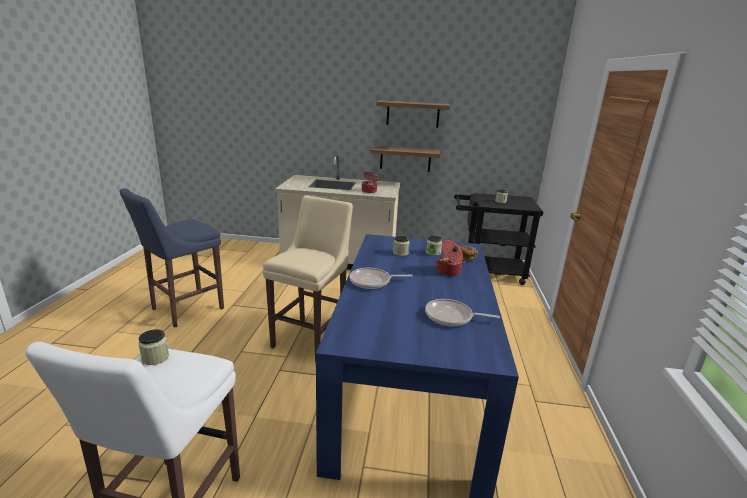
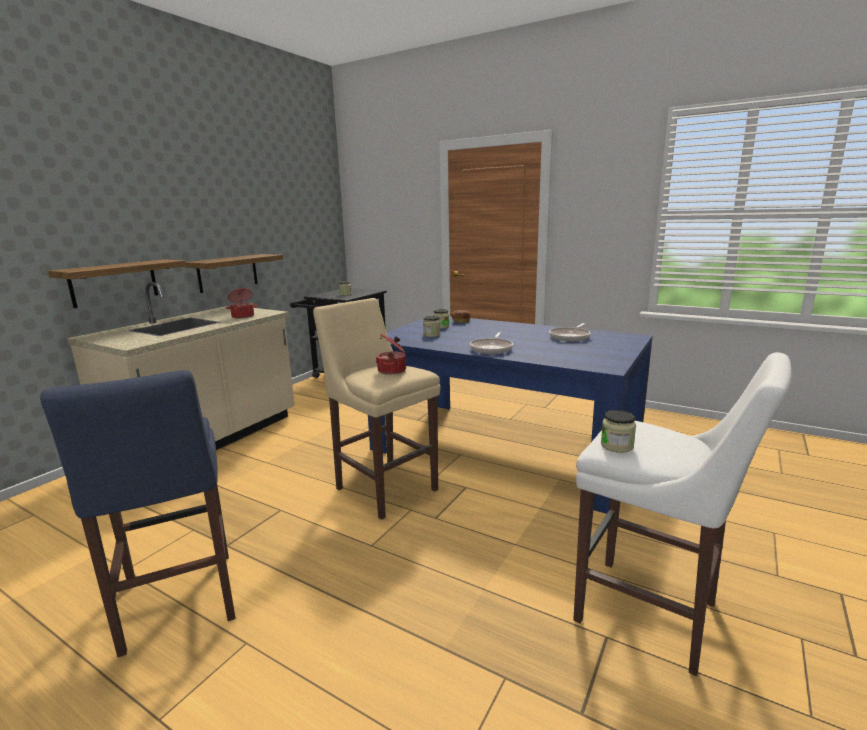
camera: 65 degrees left, 5 degrees down
(413, 114) = (224, 211): shelf -> shelf (114, 283)
(448, 272) = (487, 328): cooking pot -> cooking pot (393, 370)

